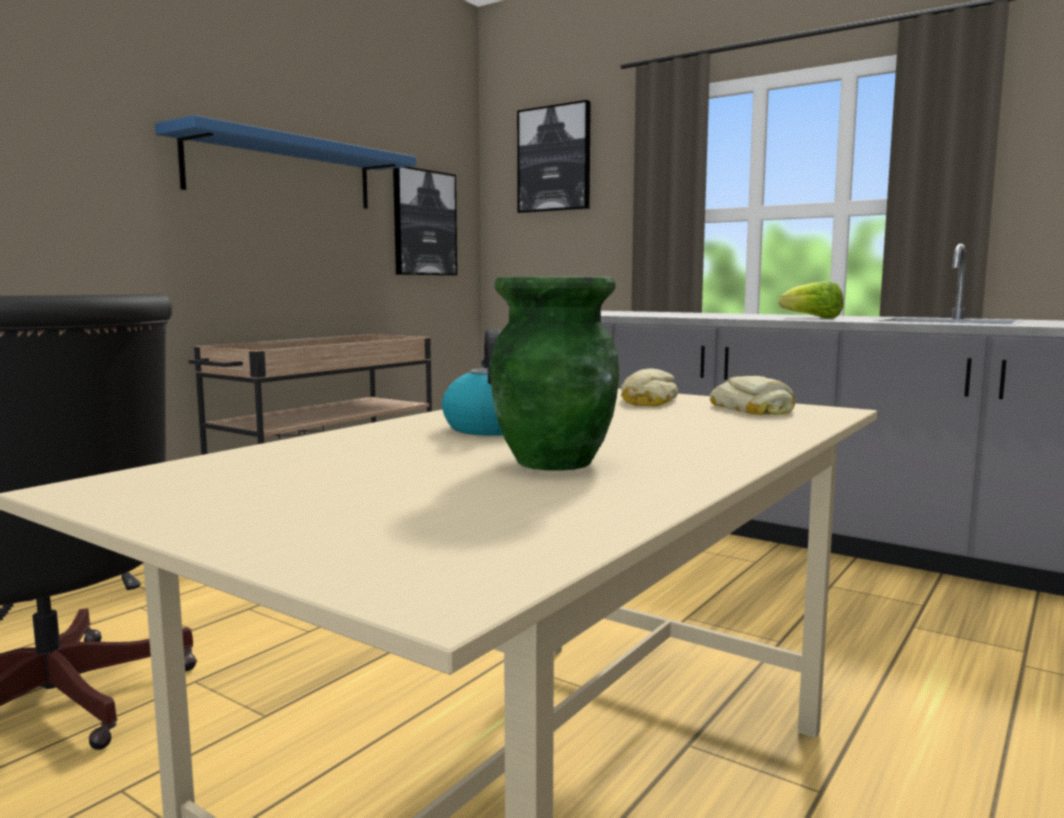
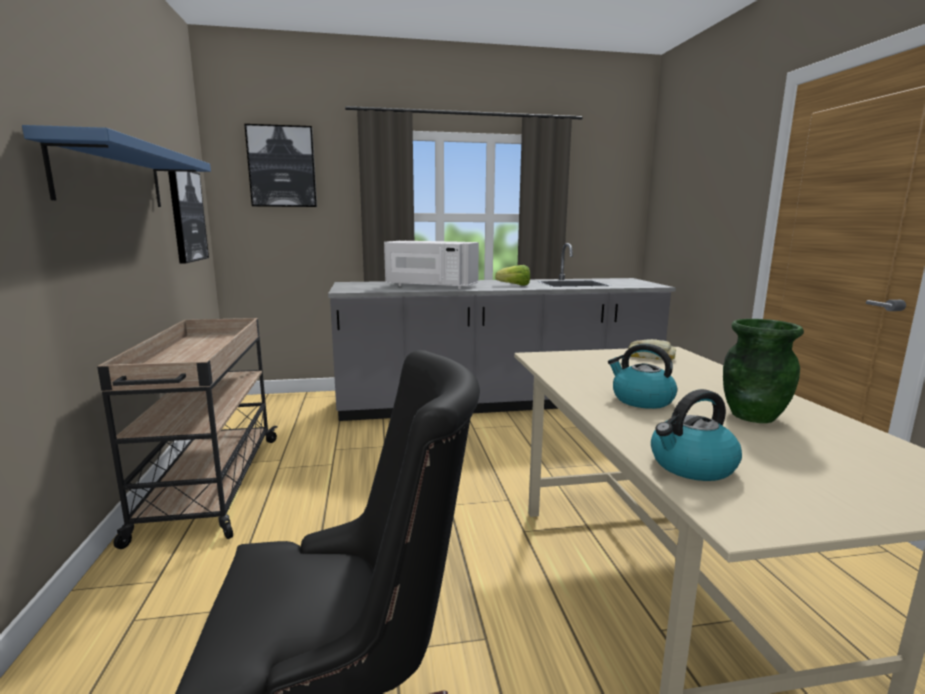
camera: 45 degrees left, 5 degrees up
(254, 462) = (691, 466): none -> kettle
(647, 400) = (598, 359): bread -> none
(676, 314) = (430, 286): none -> white microwave

